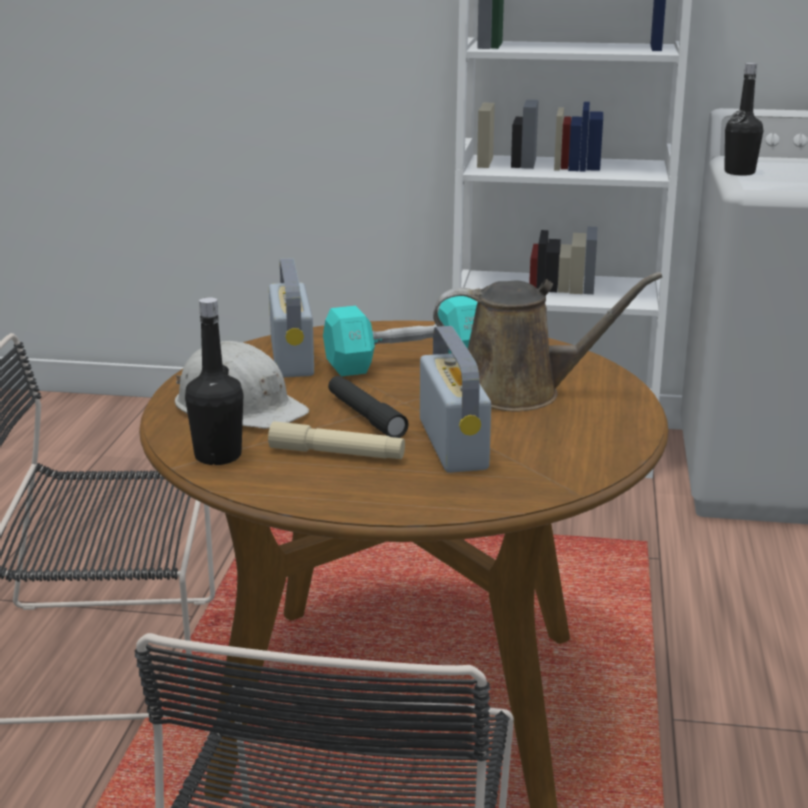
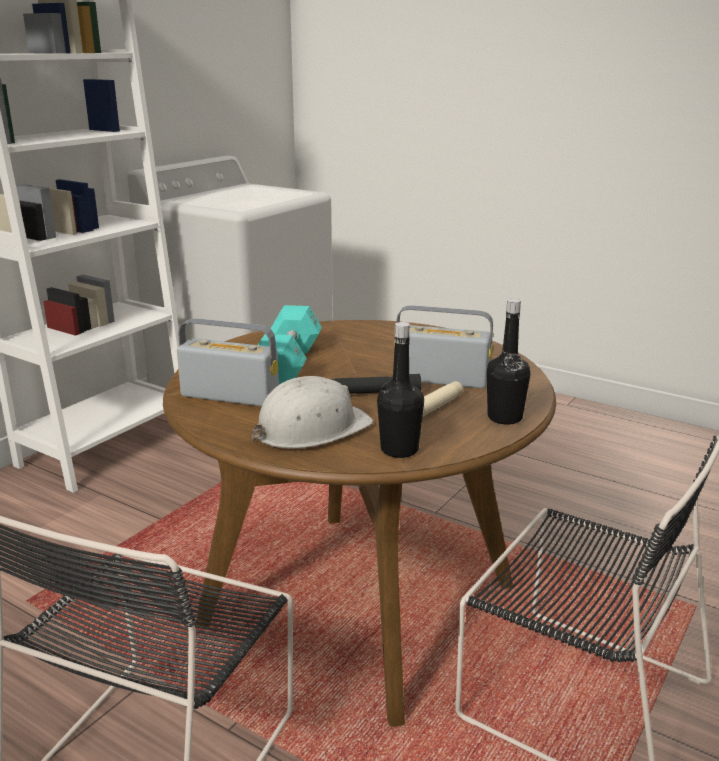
camera: 65 degrees left, 0 degrees up
(520, 392) = (377, 348): brown watering can -> none
(739, 172) = (204, 205): black bottle -> black bottle (504, 417)

